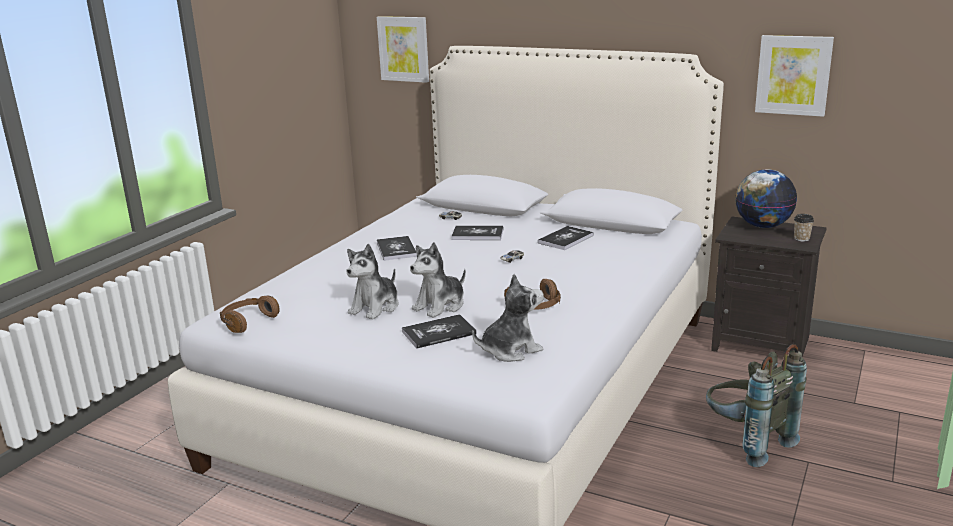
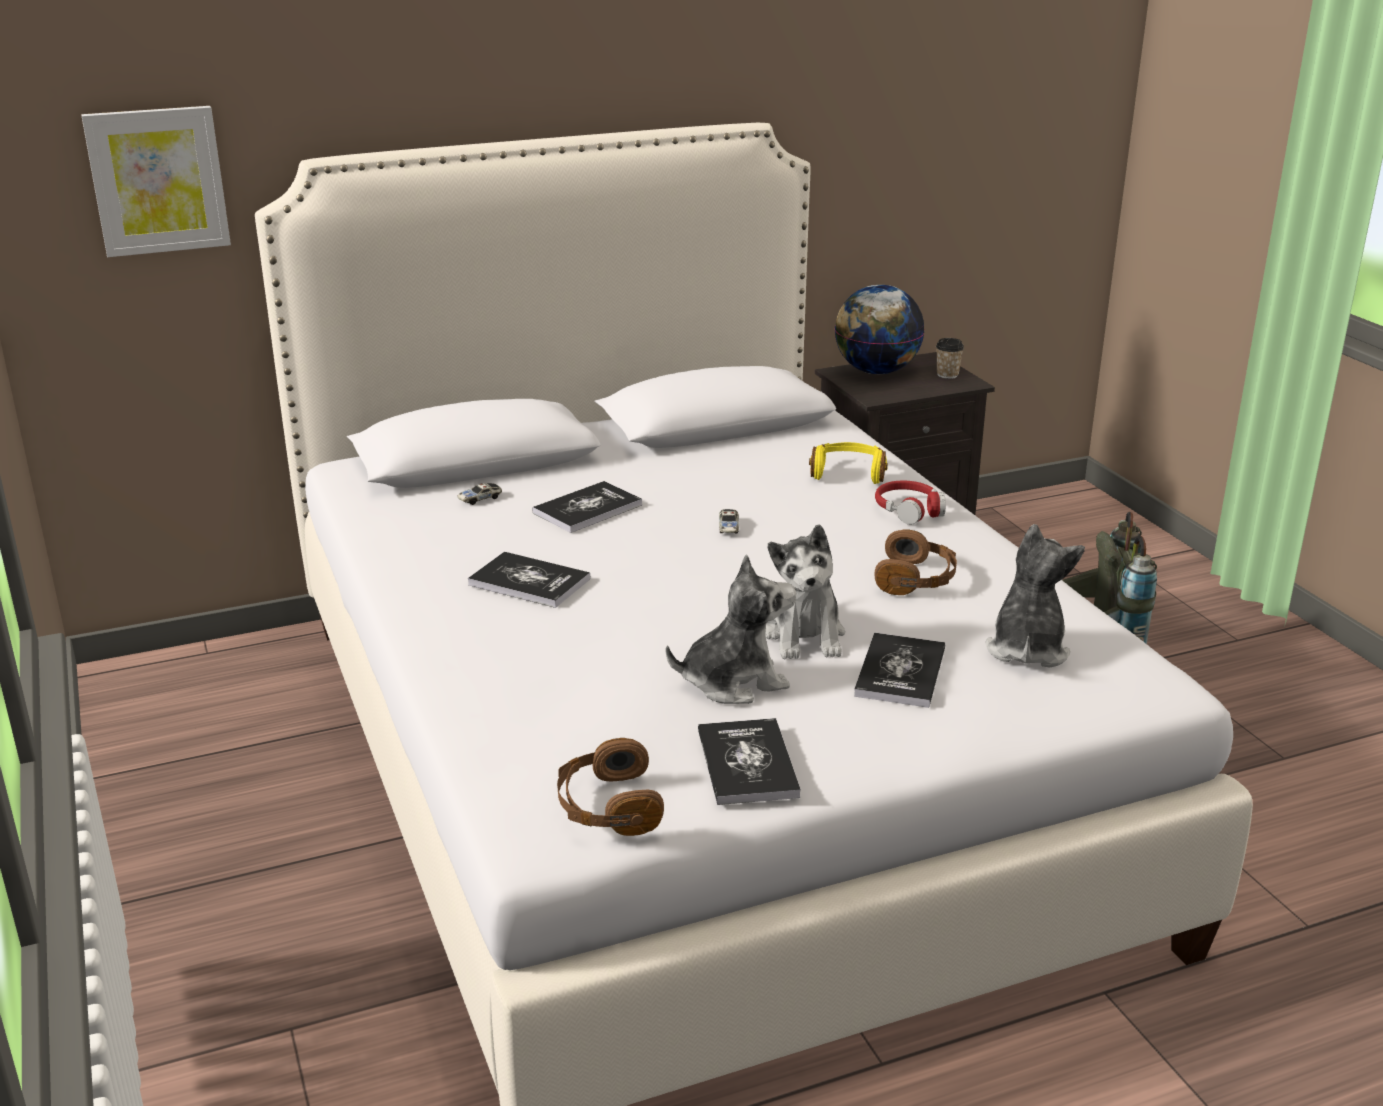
camera: 50 degrees left, 5 degrees up
(375, 307) = (733, 682): plush toy -> plush toy turned 90 degrees counterclockwise
(565, 239) = (722, 470): book -> book (747, 763)
(606, 282) = (909, 510): none -> red headphones
(618, 259) = (848, 473): none -> yellow headphones
(793, 75) = (884, 137): picture -> none

